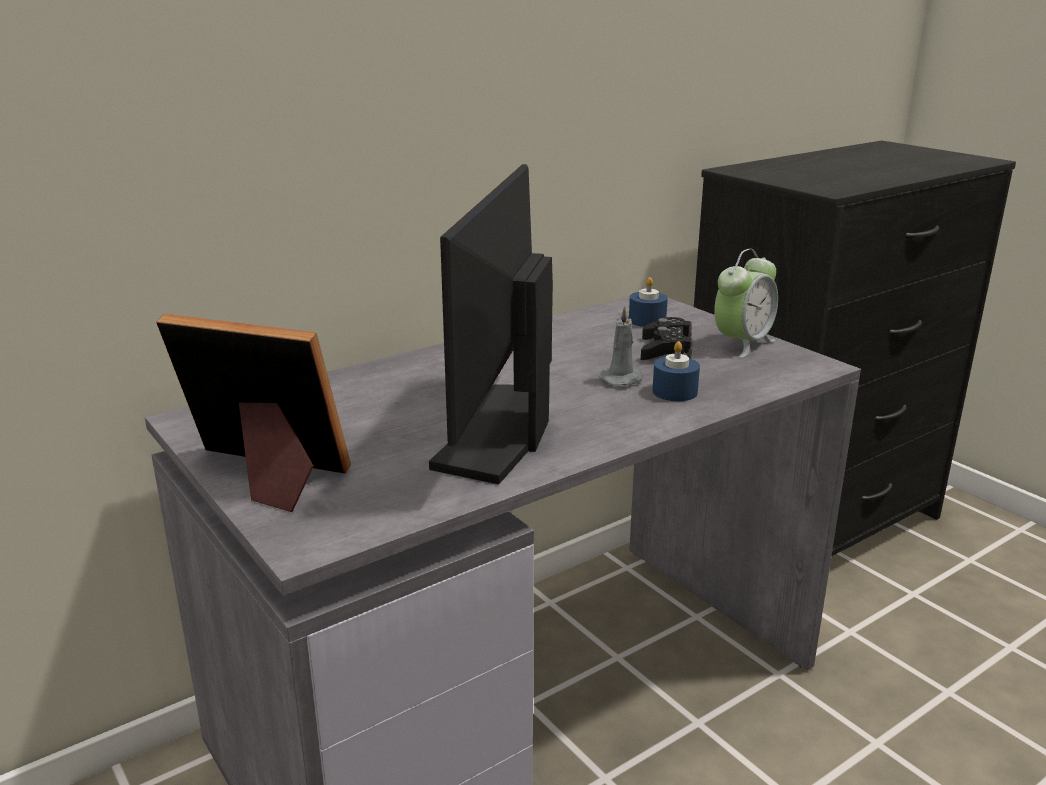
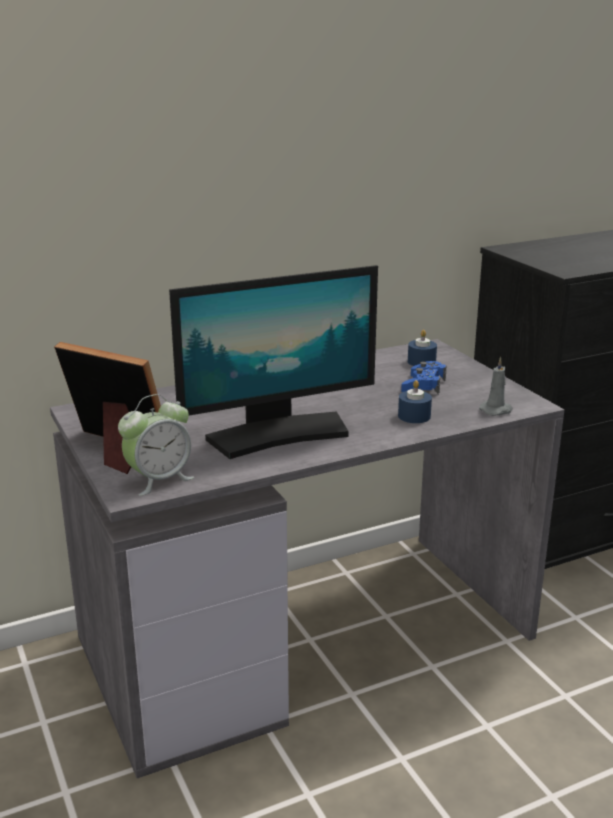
camera: 10 degrees right, 0 degrees up
(500, 432) = (278, 434): monitor -> monitor turned 135 degrees counterclockwise
(623, 379) = (381, 405): grey candle -> grey candle (496, 410)
(665, 350) = (424, 385): black game controller -> blue game controller
(742, 344) = (484, 385): alarm clock -> alarm clock (159, 480)

